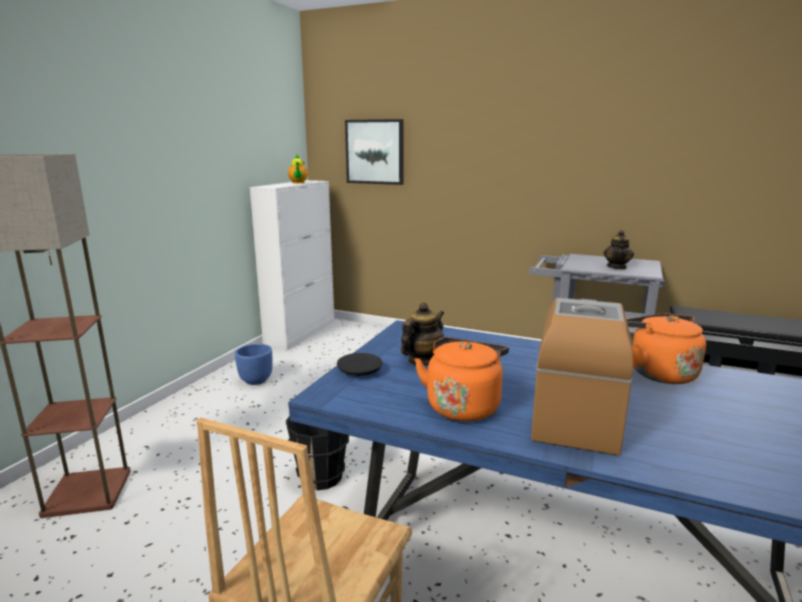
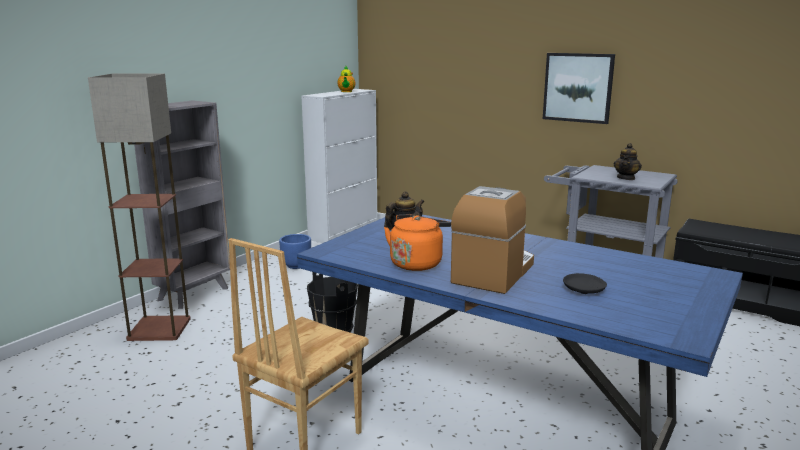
camera: 10 degrees right, 0 degrees up
(134, 431) = (195, 294): none -> grey bookcase
(360, 371) = (354, 240): black plate -> black plate (584, 290)
(375, 152) = (418, 63): picture -> picture (578, 87)
(658, 373) = (584, 254): orange kettle -> none

